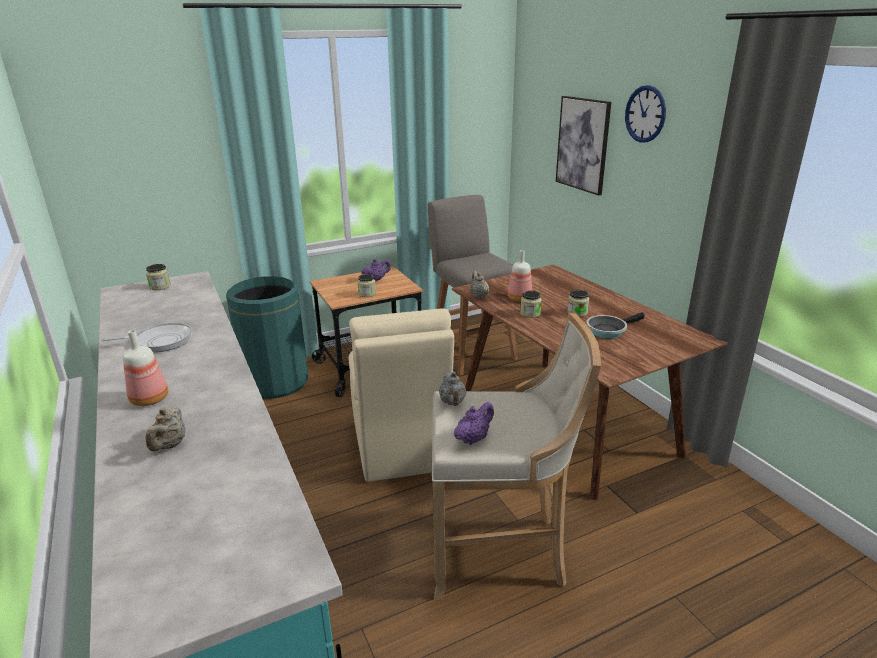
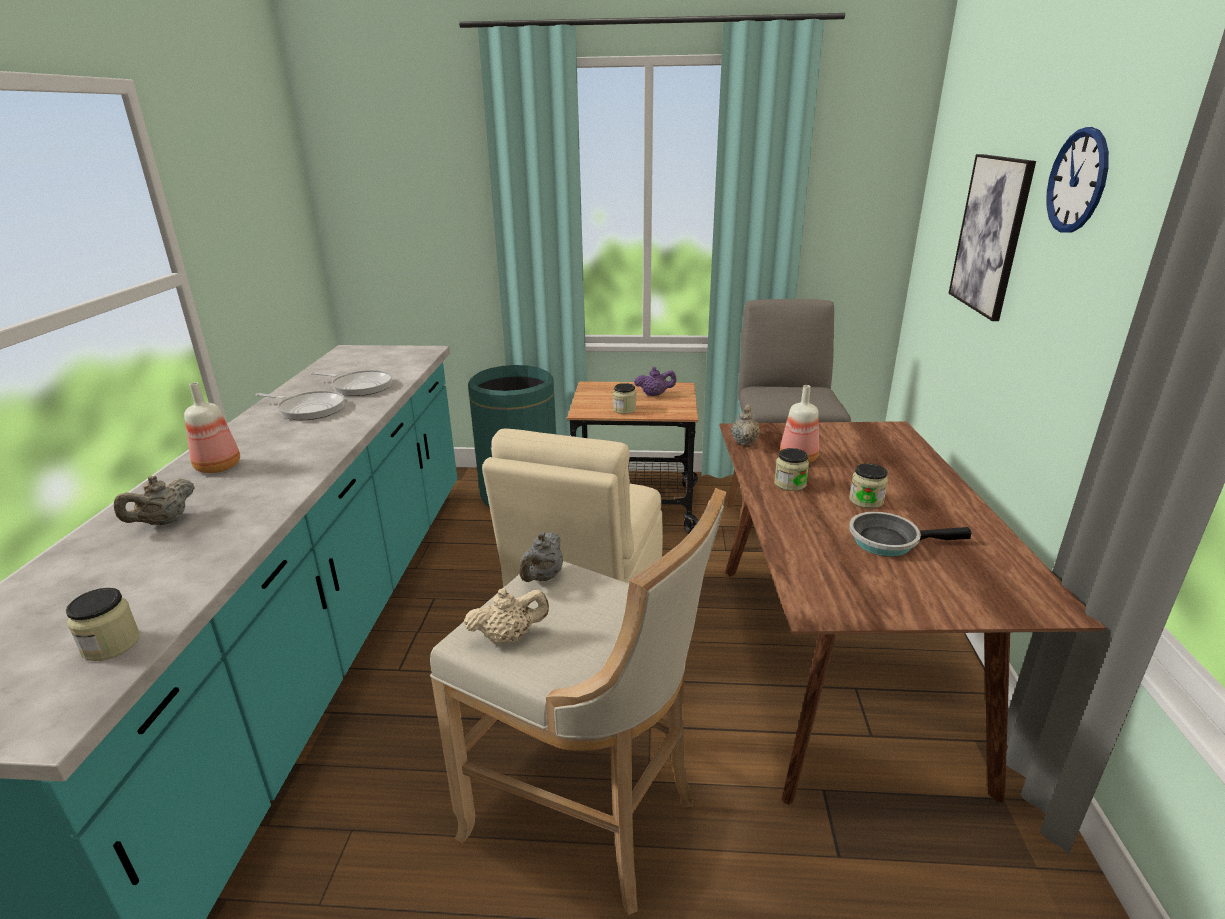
camera: 30 degrees right, 0 degrees up
(160, 286) = (386, 353): jar -> jar (111, 644)
(178, 316) = (359, 386): none -> frying pan
(473, 439) = (509, 637): purple teapot -> beige teapot

